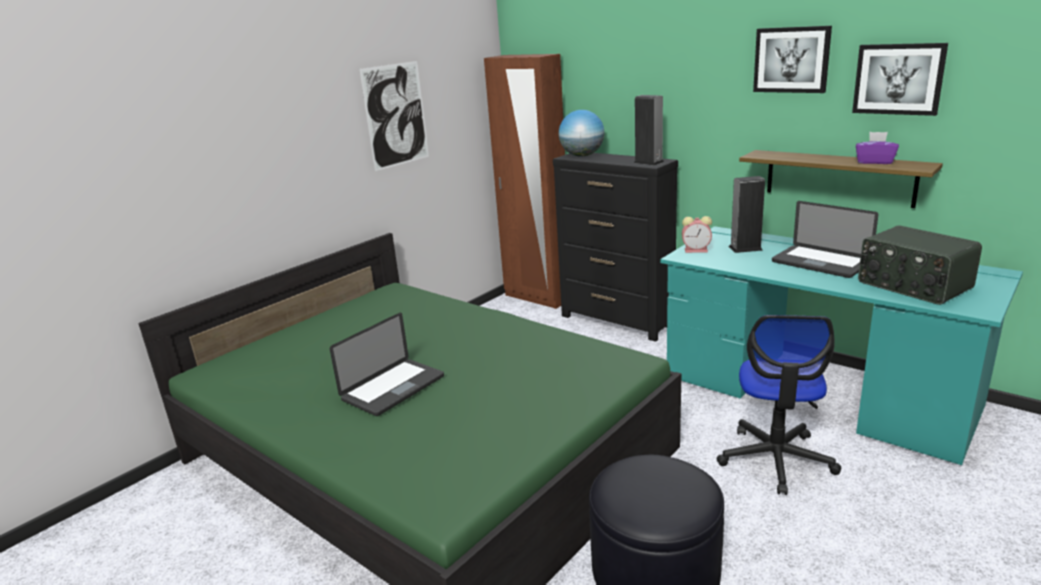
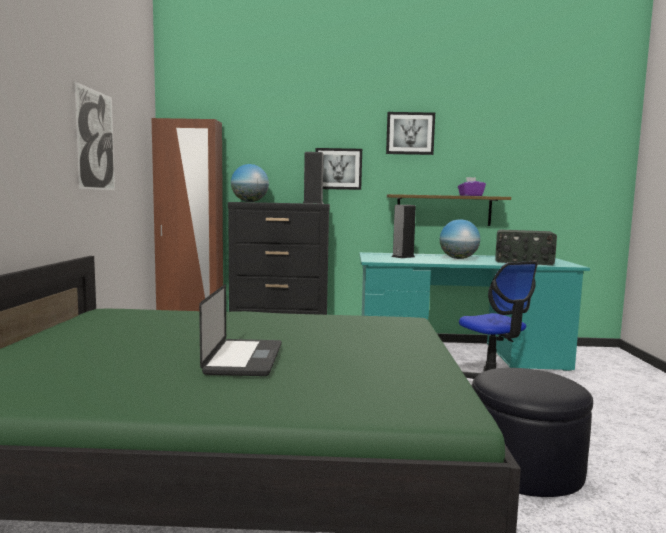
camera: 40 degrees left, 15 degrees down
(697, 250) = (376, 258): alarm clock -> none
(820, 263) = (458, 258): laptop -> globe
(898, 79) = (475, 147): picture -> picture (338, 169)

